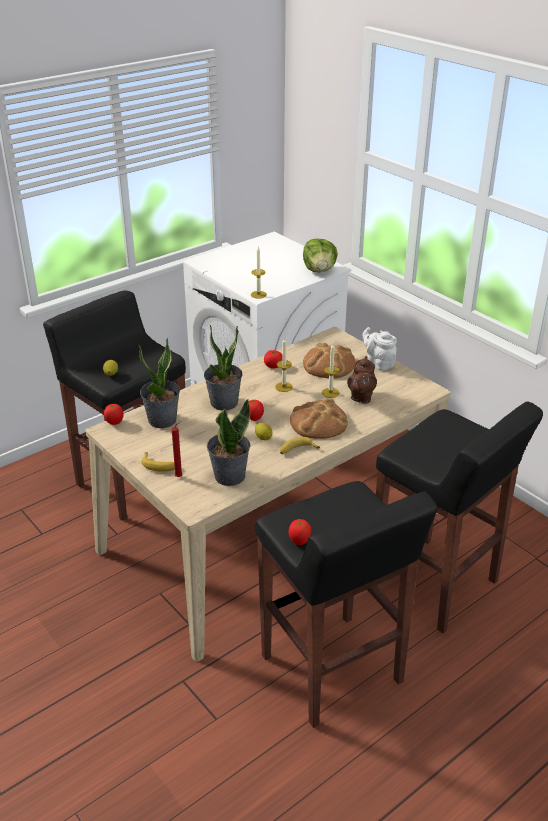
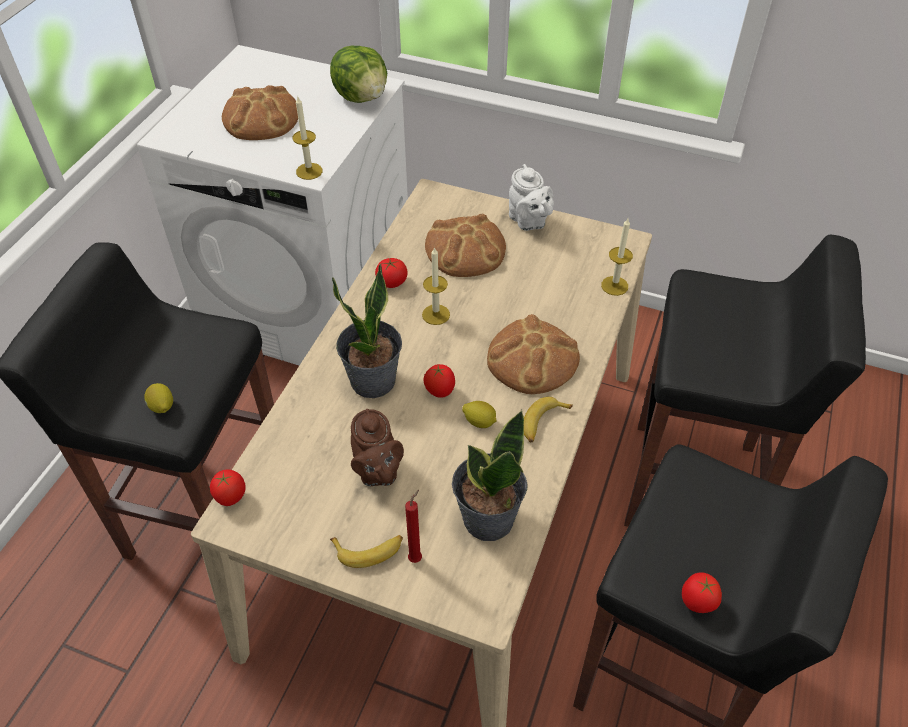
camera: 30 degrees left, 15 degrees up
(162, 420) = (305, 457): potted plant -> none
(255, 266) = (261, 118): none -> bread
(330, 393) = (506, 298): candle -> candle (614, 286)
(361, 397) = (552, 290): brown teapot -> brown teapot (377, 472)
(378, 363) = (528, 222): white teapot -> white teapot turned 135 degrees counterclockwise

